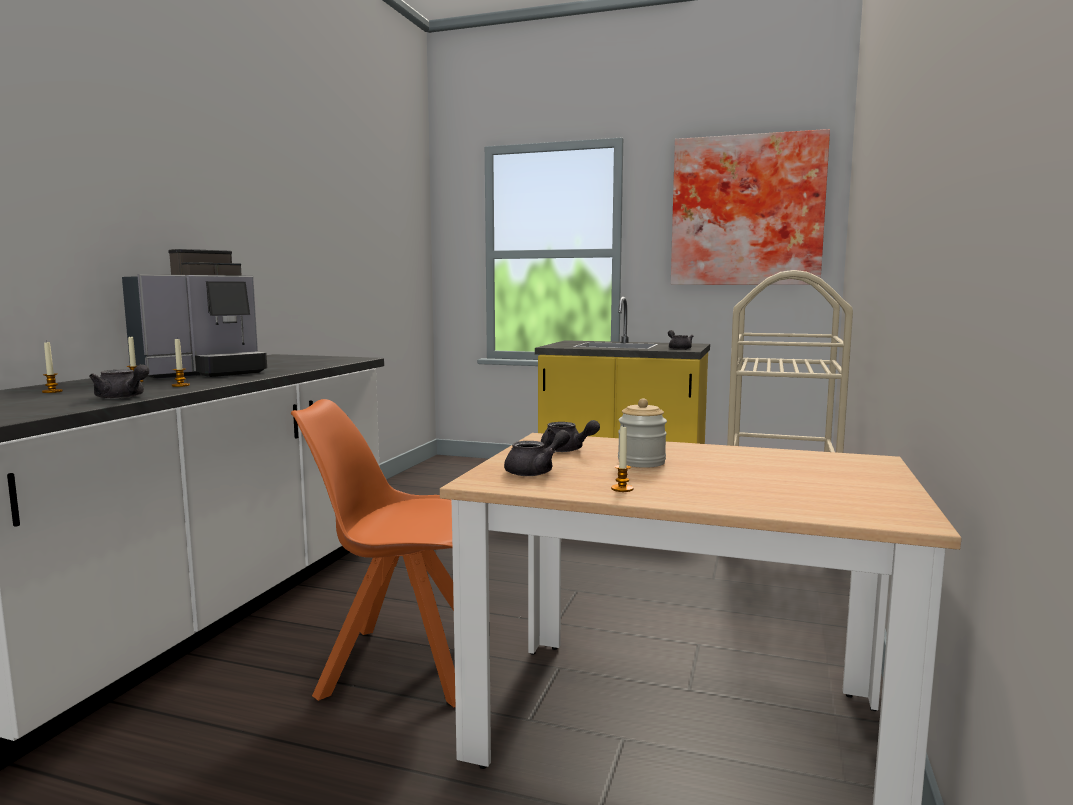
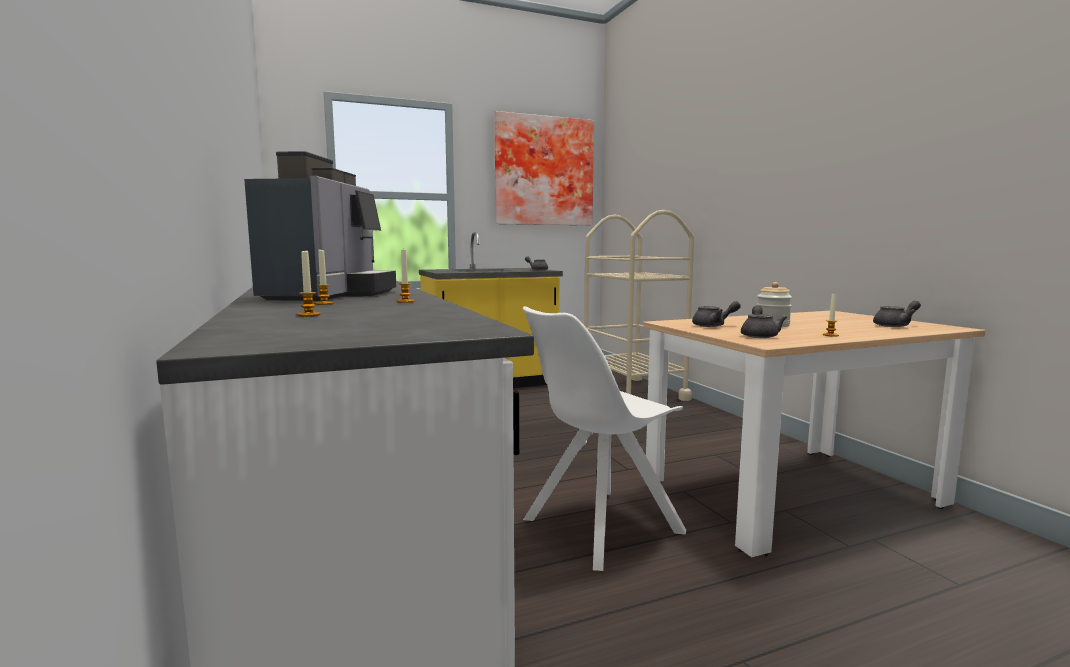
camera: 40 degrees left, 0 degrees up
(123, 397) = (439, 310): grey teapot -> grey teapot (896, 325)
(400, 664) = (598, 527): orange chair -> white chair

